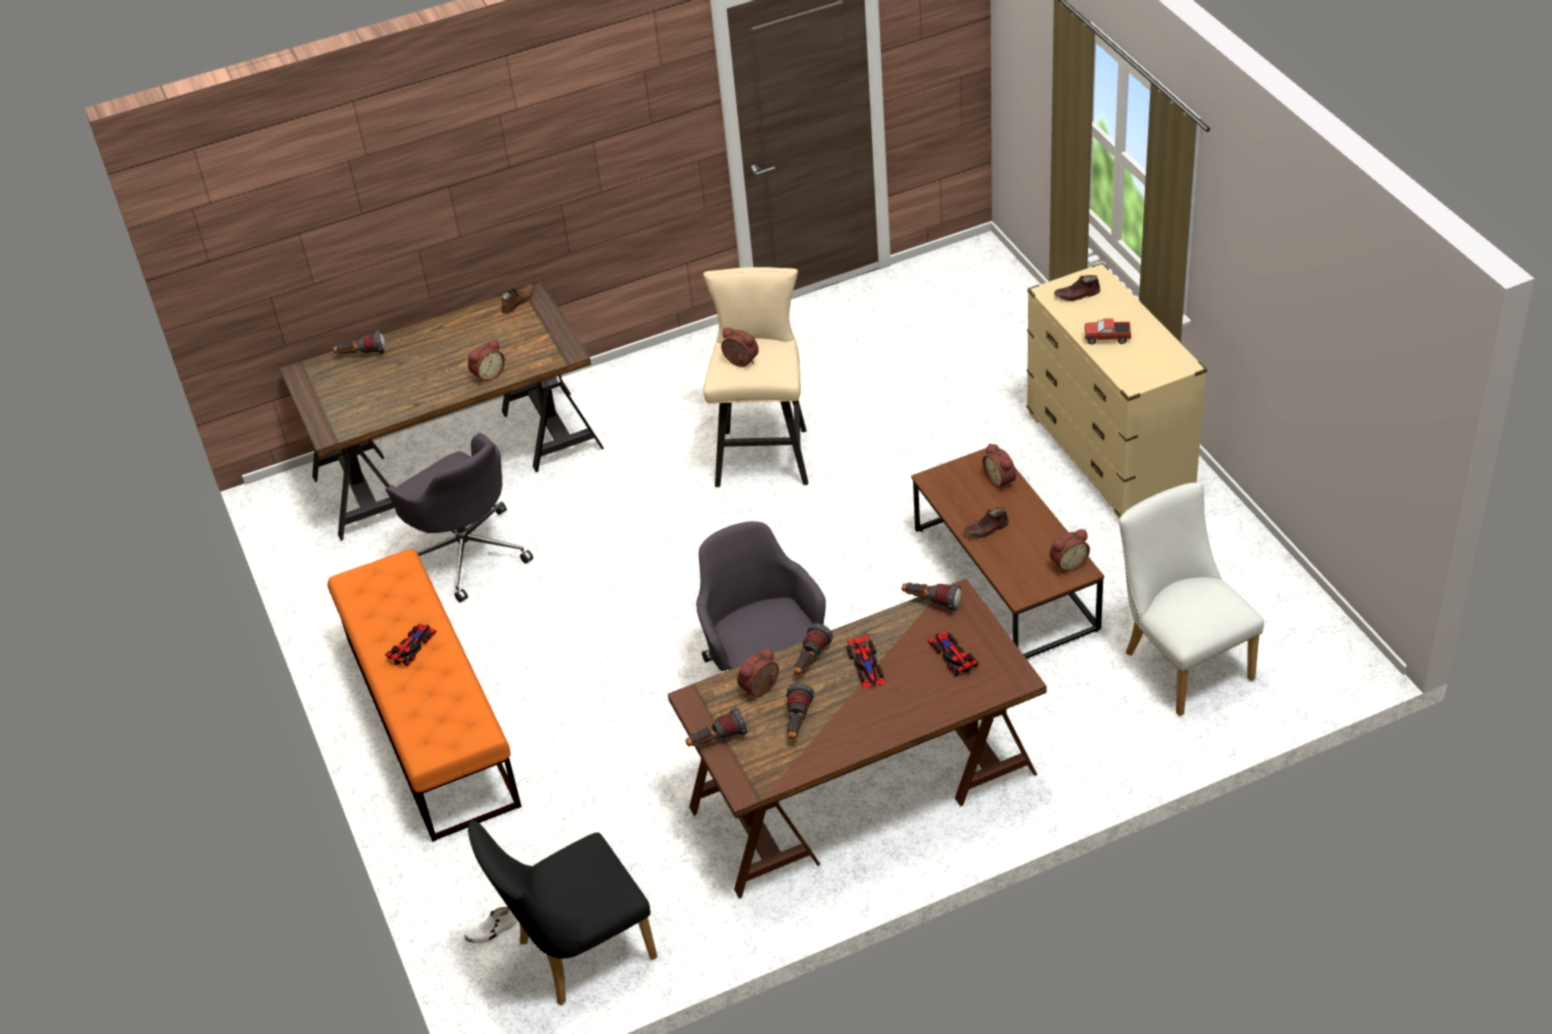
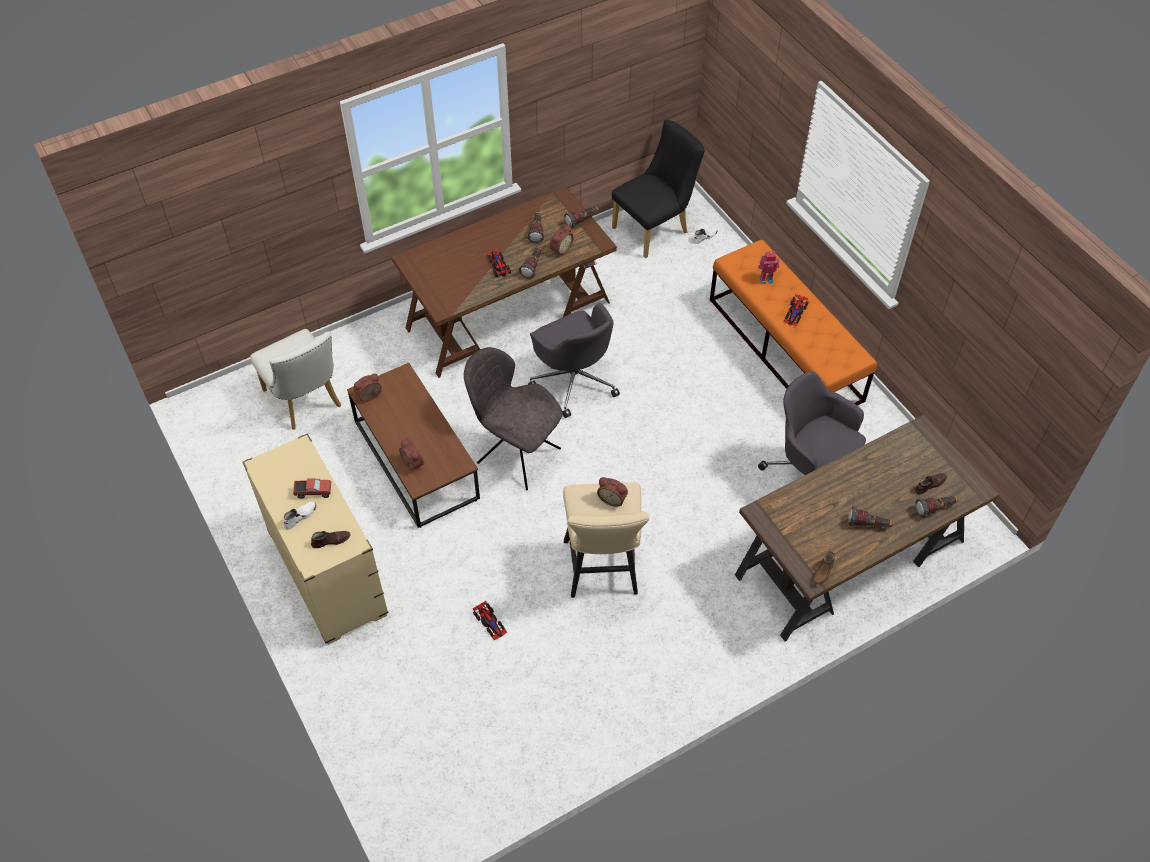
camera: 170 degrees right, 10 degrees up
(435, 701) = (766, 279): none -> toy robot
(487, 374) = (819, 489): alarm clock -> none
(862, 583) = (516, 454): none -> grey chair
(931, 602) = (459, 305): flashlight -> flashlight (868, 525)
(952, 655) = (446, 272): toy car -> toy car (490, 622)
(986, 529) = (424, 422): brown shoe -> brown shoe (929, 484)
(1119, 316) = (300, 516): none -> white shoe

